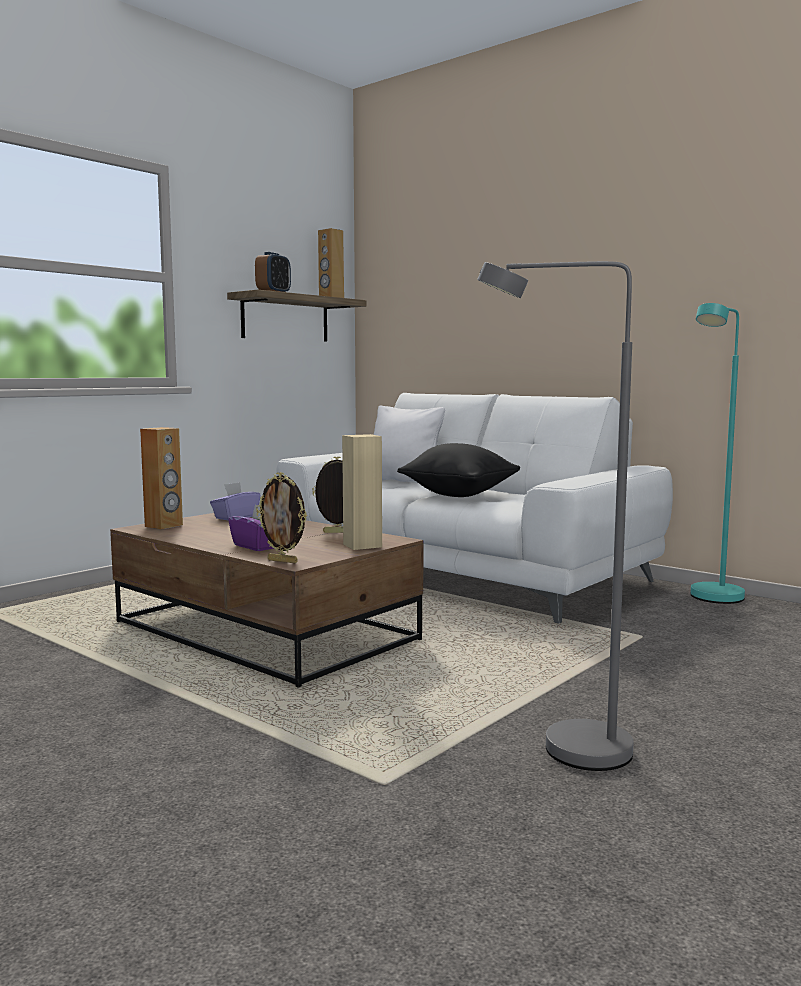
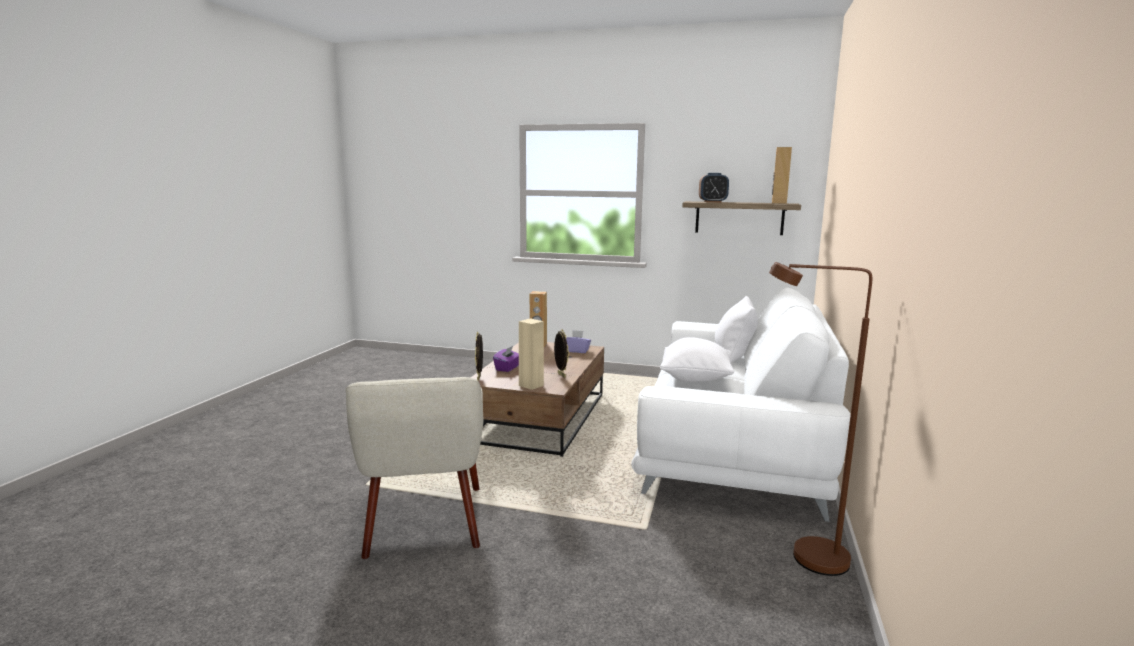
camera: 65 degrees right, 5 degrees up
(459, 495) = (696, 379): black pillow -> white pillow
(563, 748) = (423, 521): grey floor lamp -> beige armchair
(711, 599) = (804, 557): turquoise floor lamp -> brown floor lamp

